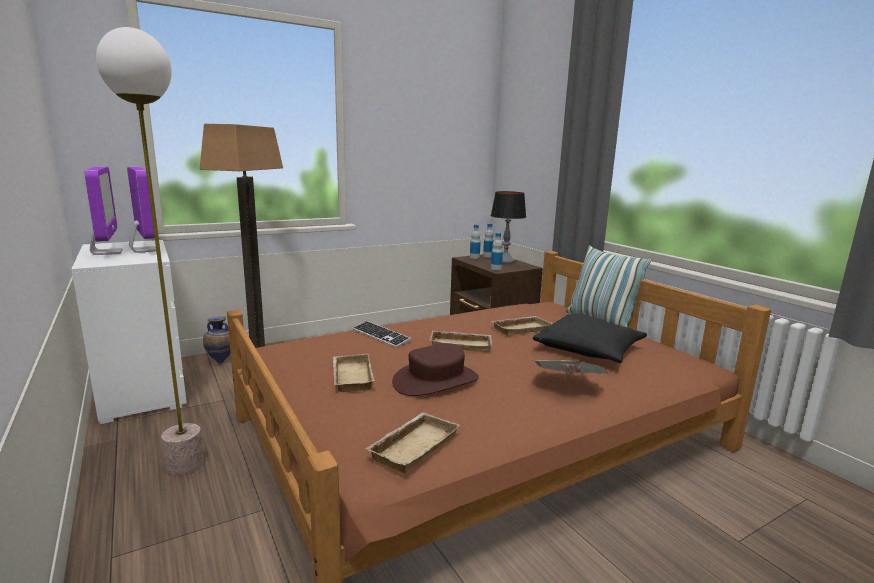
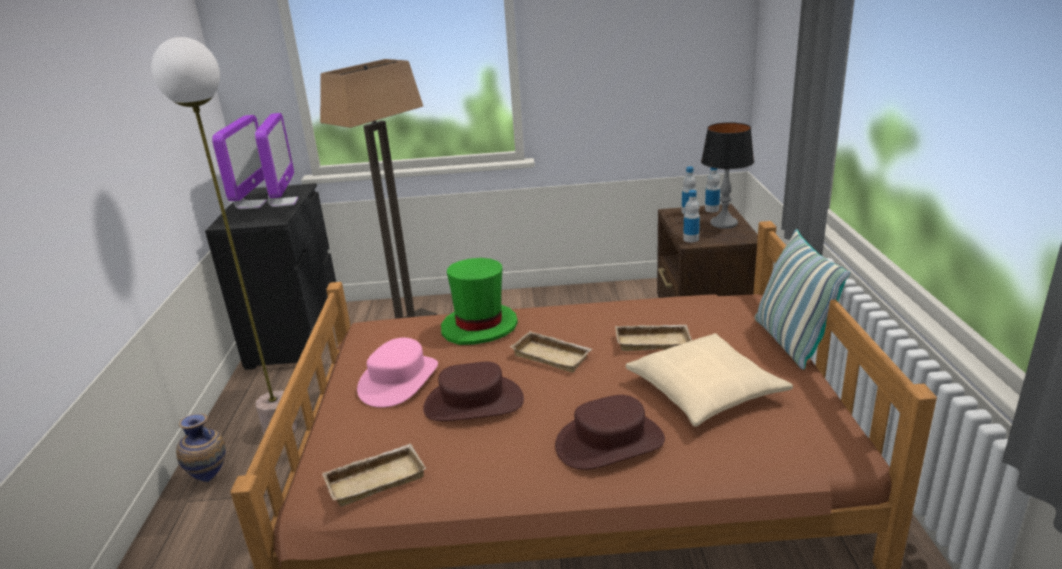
camera: 30 degrees right, 10 degrees up
(143, 389) = (296, 336): white dresser -> black dresser
(221, 361) = (379, 313): vase -> vase (210, 477)
(350, 376) = (398, 380): beige tray -> pink hat
(381, 335) = (479, 327): keyboard -> green hat
(568, 386) = (609, 442): newspaper -> brown hat
(589, 349) = (705, 391): black pillow -> beige pillow

